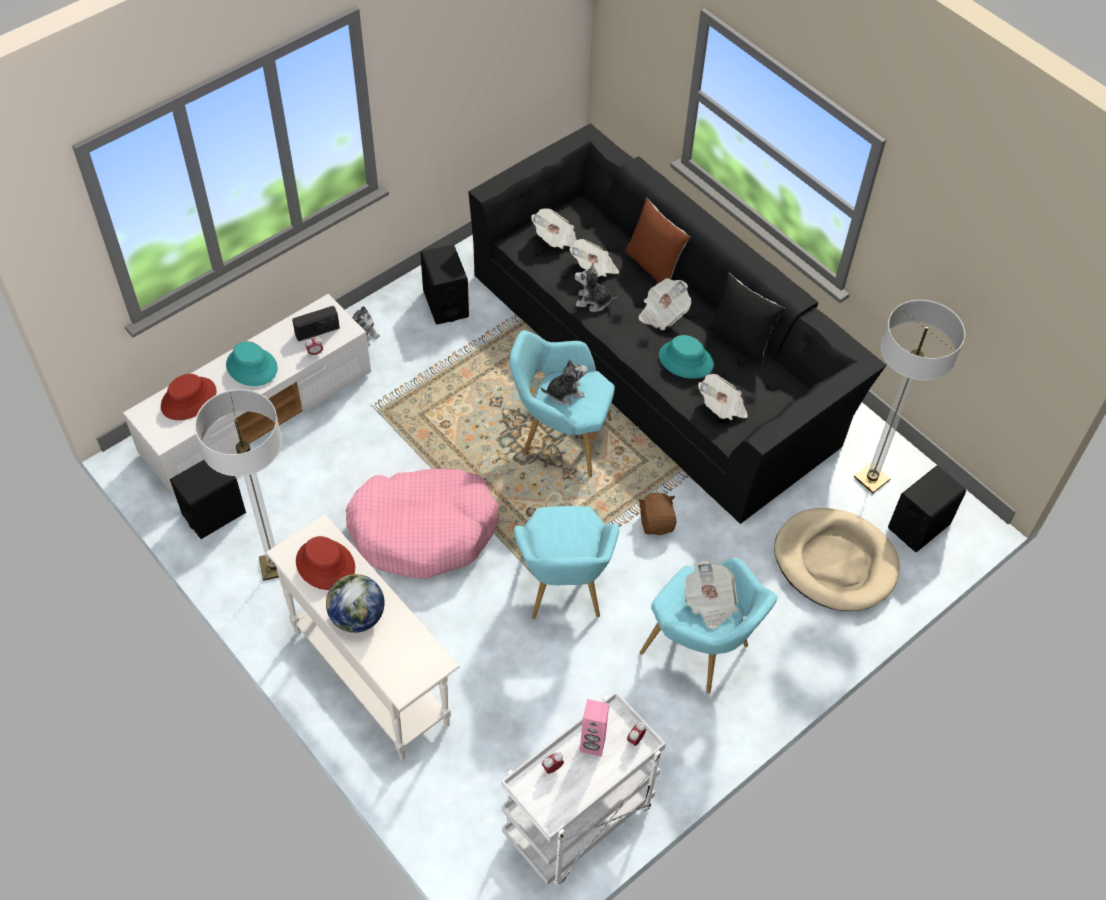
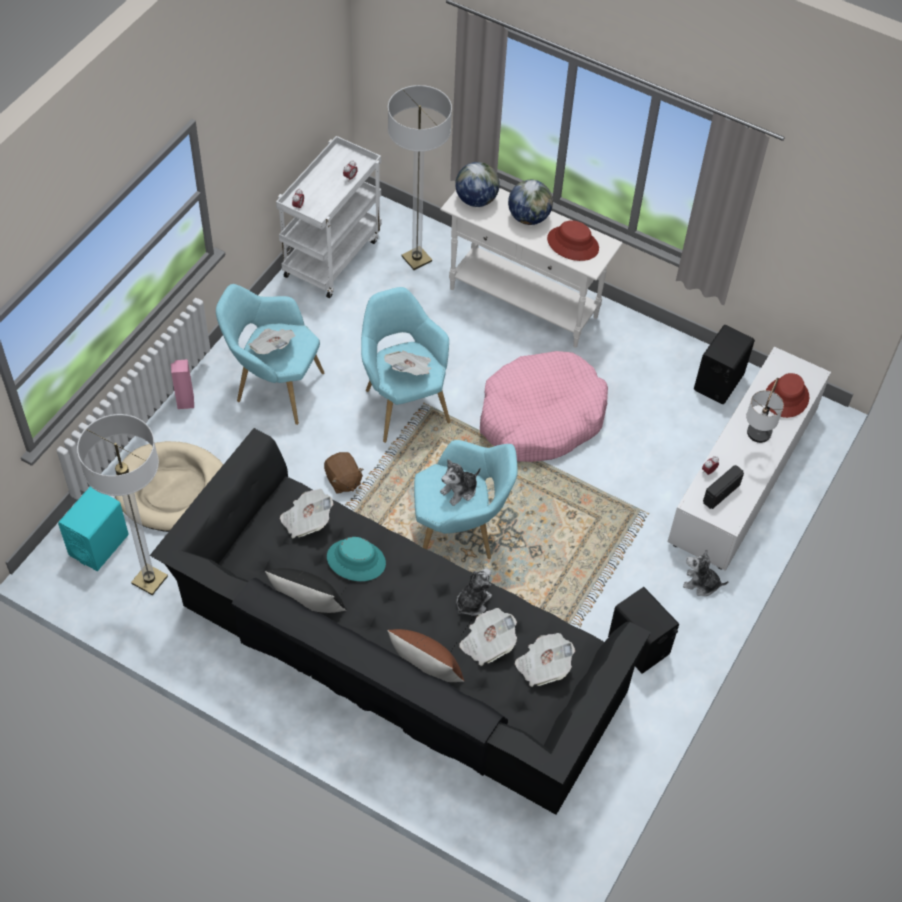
camera: 160 degrees right, 0 degrees up
(251, 367) = (755, 441): turquoise hat -> table lamp
(274, 566) = (643, 357): floor lamp -> floor lamp (416, 259)
(409, 663) = (476, 200): none -> globe
(592, 745) = (327, 196): pink speaker -> pink speaker (185, 402)
(593, 301) = (472, 602): plush toy -> plush toy turned 45 degrees counterclockwise
(662, 313) = (396, 607): newspaper -> newspaper (409, 370)
(918, 527) = (99, 545): black speaker -> turquoise speaker

